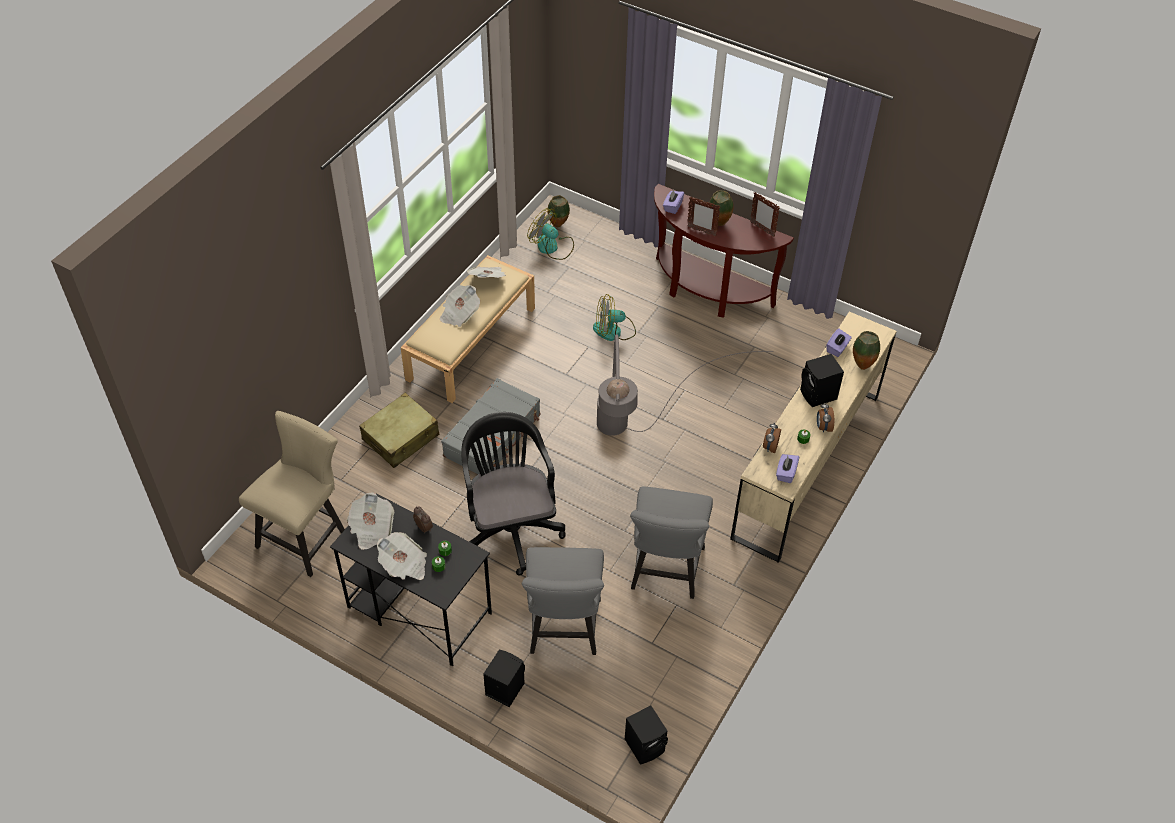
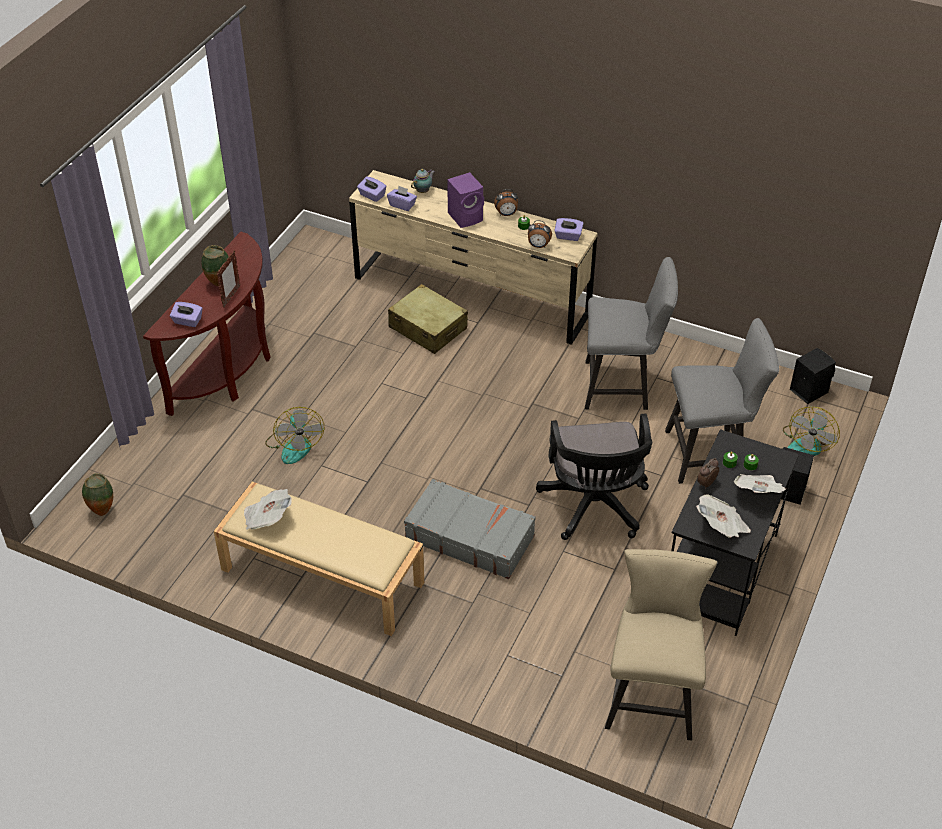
camera: 95 degrees left, 5 degrees down
(306, 535) = (651, 695): beige chair -> beige chair turned 75 degrees clockwise
(401, 438) = (486, 625): beige suitcase -> beige suitcase (427, 328)
(459, 314) = (331, 539): newspaper -> none
(510, 526) = (594, 508): black office chair -> black office chair turned 75 degrees counterclockwise
(552, 247) = (145, 514): fan -> fan (807, 443)
(630, 453) = (476, 420): grey floor lamp -> none
(762, 229) = (227, 253): picture frame -> none
(818, 395) = (466, 217): black speaker -> purple speaker
(852, 327) = (372, 196): none -> purple tissue box
(861, 366) = (423, 191): vase -> teapot

